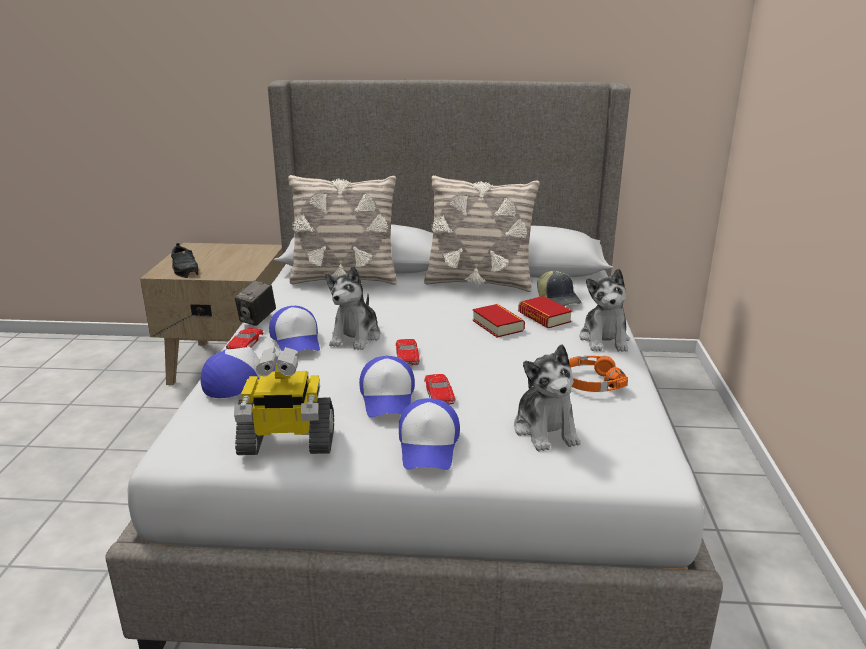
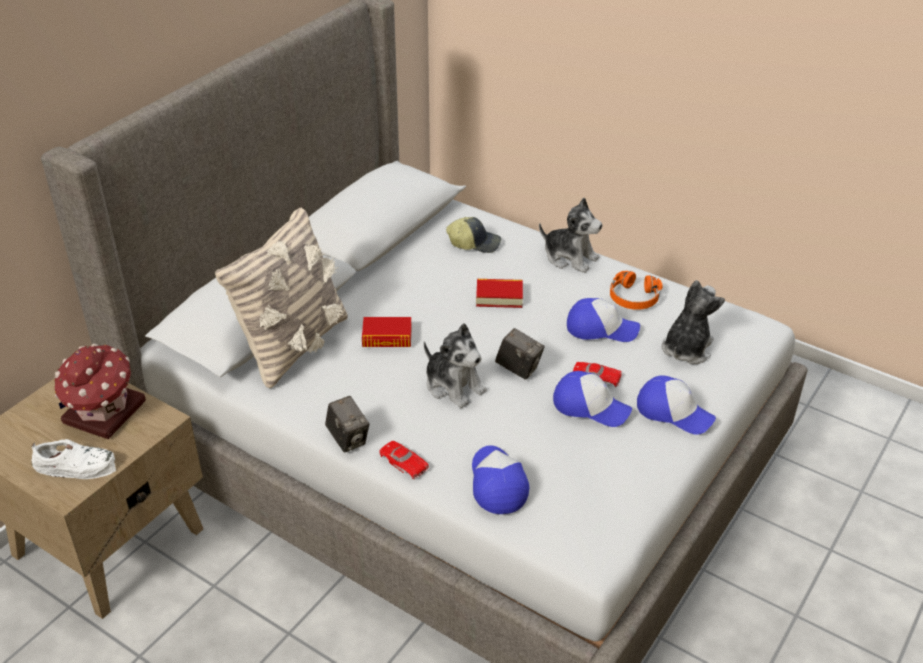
camera: 60 degrees left, 15 degrees up
(185, 269) = (76, 466): black shoe -> white shoe
(237, 261) = (103, 414): none -> toy house
(286, 443) = (626, 485): toy robot -> none
(297, 341) = (432, 425): cap -> cap (601, 328)
(407, 355) = (518, 368): red toy car -> camera
(478, 283) = (393, 268): beige pillow -> none
(544, 317) = (504, 266): book -> book (387, 337)
(545, 430) = (686, 349): plush toy -> plush toy turned 75 degrees counterclockwise

